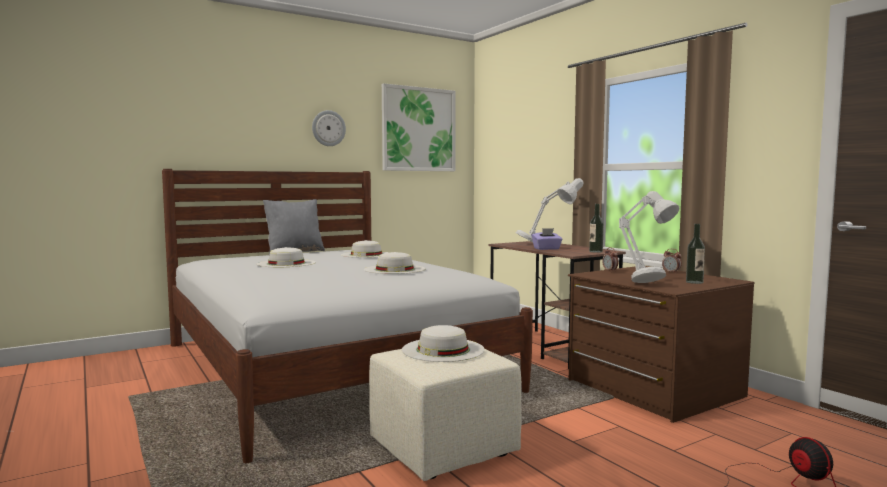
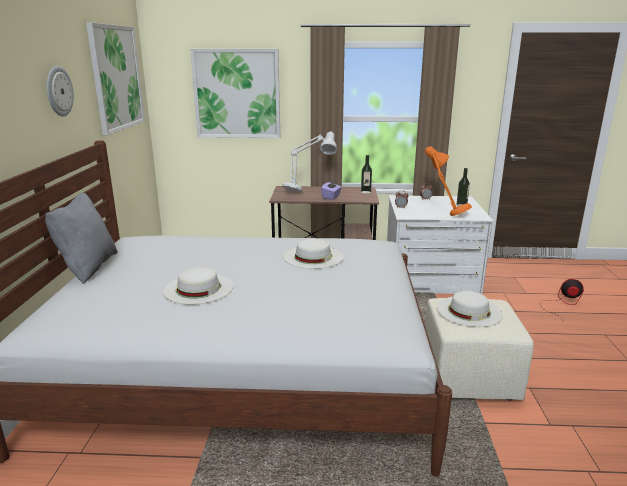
camera: 55 degrees left, 15 degrees up
(366, 254) = (199, 245): white hat -> none
(528, 145) = (237, 94): none -> picture
(647, 280) = (444, 211): grey table lamp -> orange table lamp
(652, 389) = (430, 278): brown dresser -> white dresser

